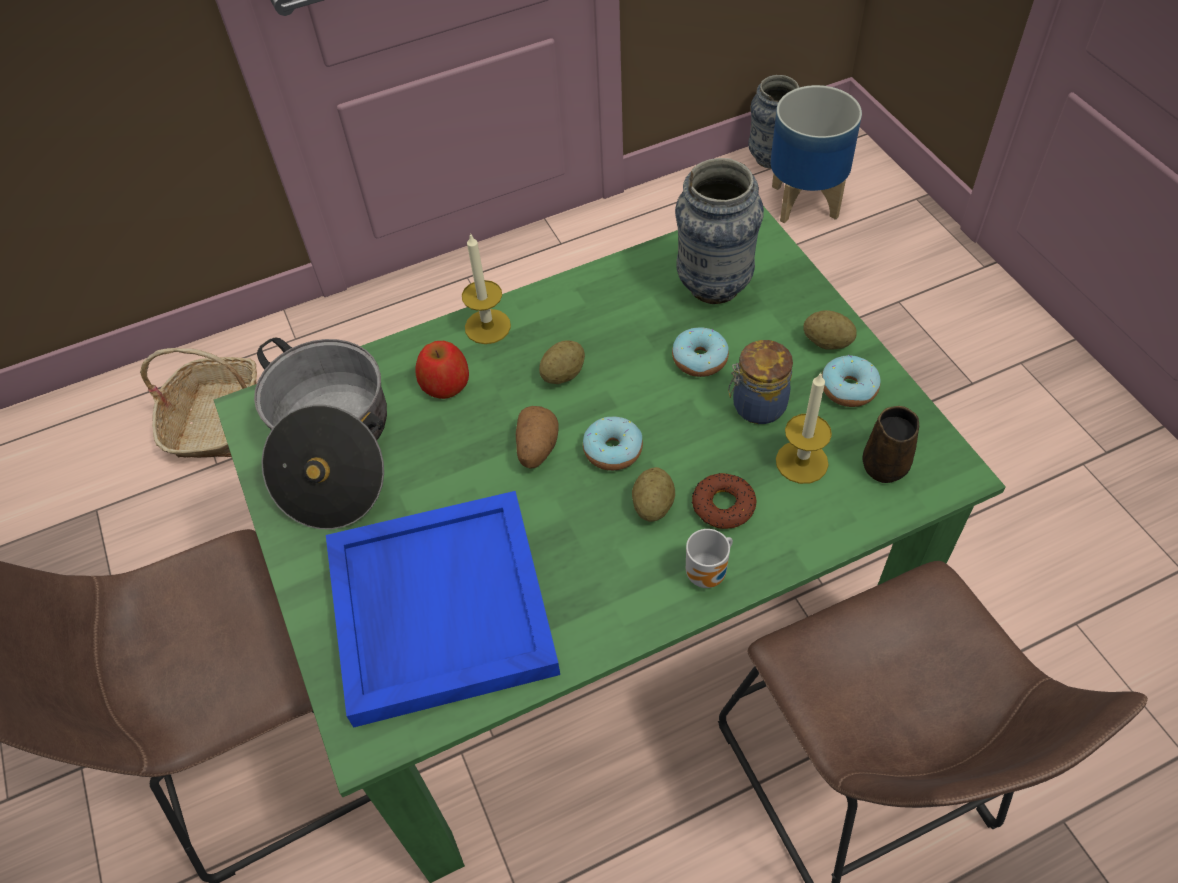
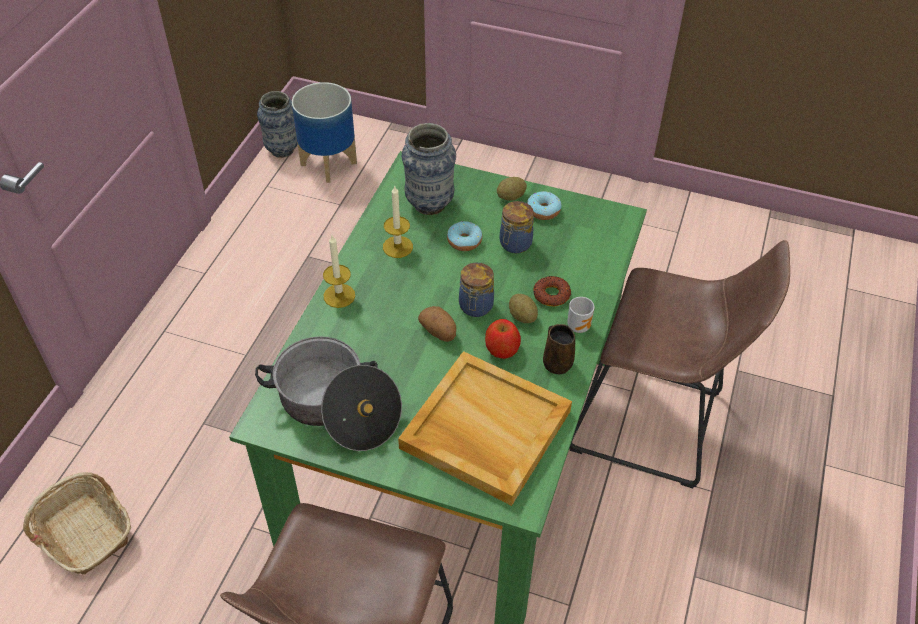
camera: 50 degrees left, 5 degrees down
(438, 607) = (484, 430): blue tray -> beige tray
(445, 383) = (353, 336): apple -> apple (502, 348)
(563, 374) = (408, 291): potato -> none
(613, 450) = (475, 307): donut -> jar
(801, 462) = (561, 254): candle -> candle (397, 247)
(886, 464) = (594, 231): brown mug -> brown mug (557, 362)

